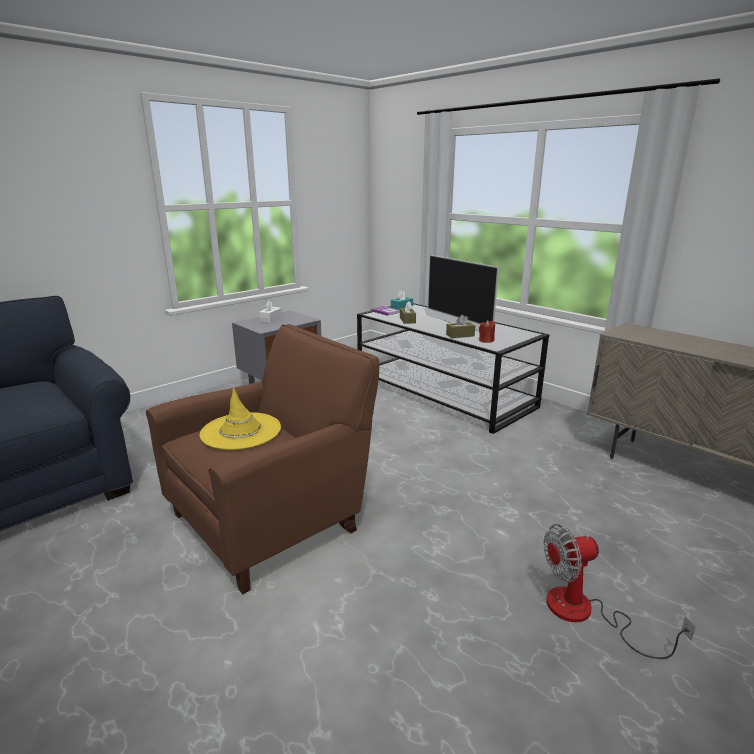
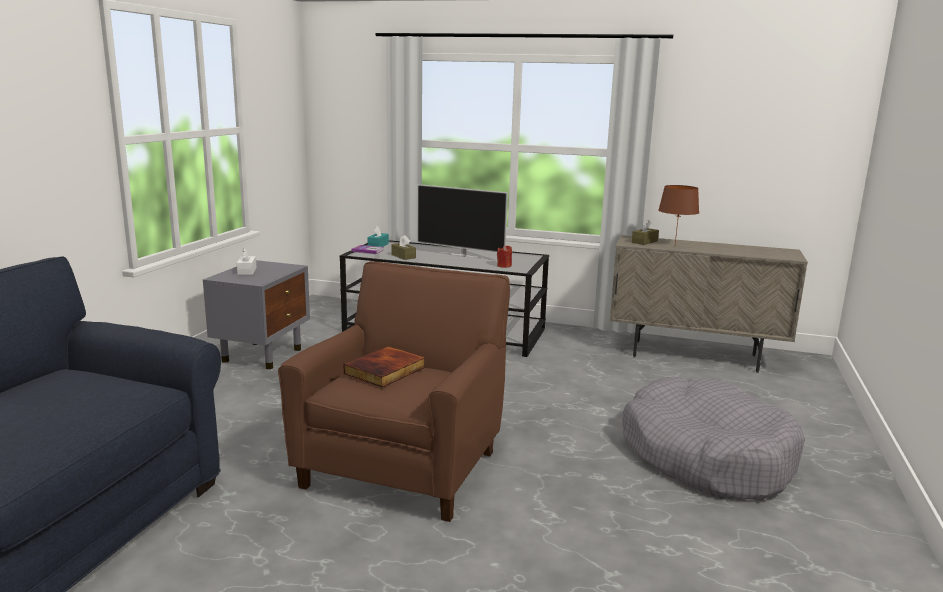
camera: 30 degrees left, 5 degrees down
(241, 431) = (386, 371): yellow hat -> book
(460, 335) = (475, 264): brown tissue box -> brown tissue box (644, 242)
(585, 614) = (706, 456): fan -> grey dog bed
(675, 343) = (675, 246): none -> brown table lamp

